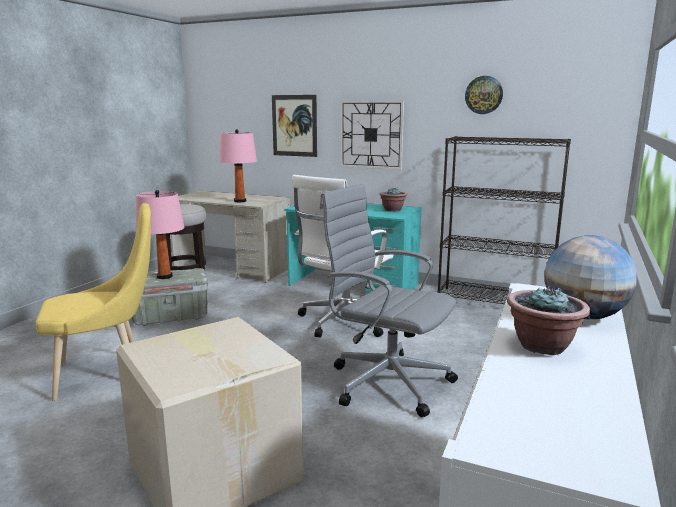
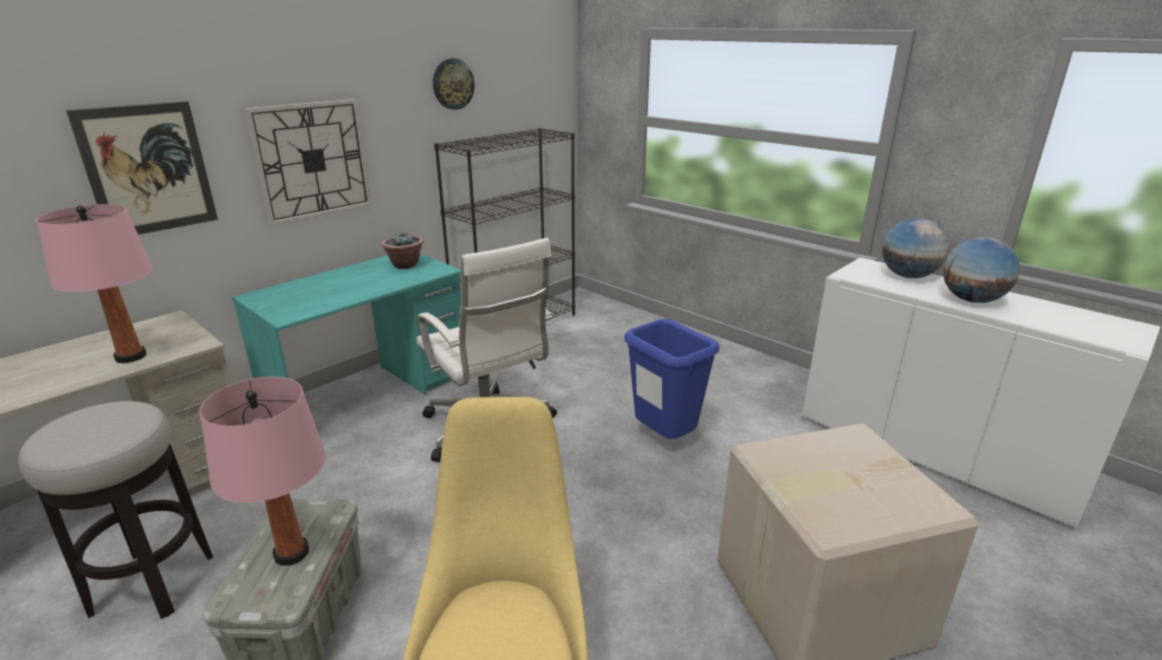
camera: 70 degrees left, 10 degrees up
(386, 382) = (663, 439): grey office chair -> blue trash can
(542, 346) = (971, 300): potted plant -> globe

